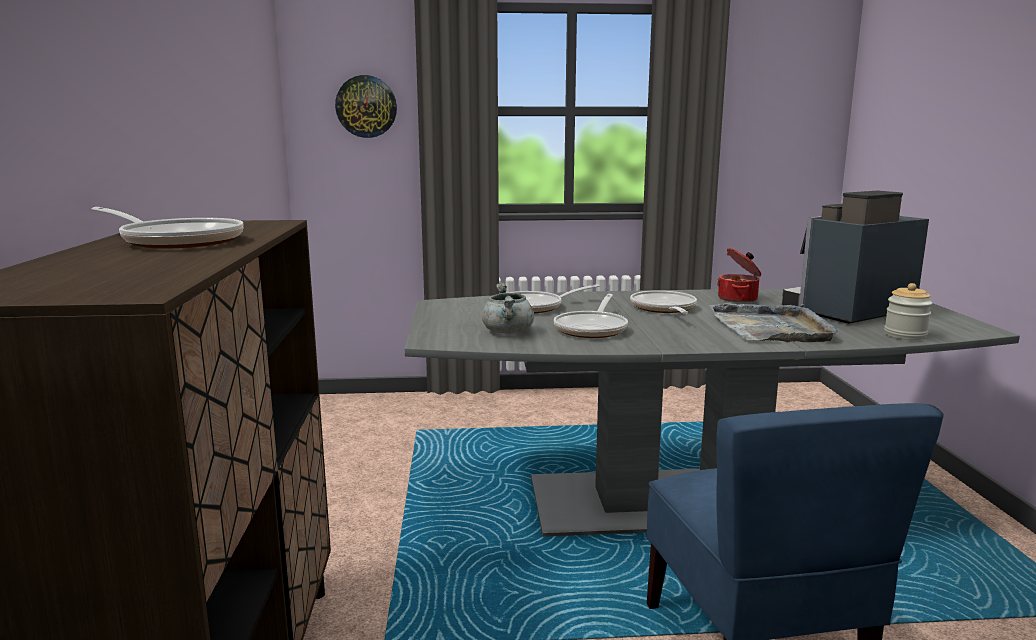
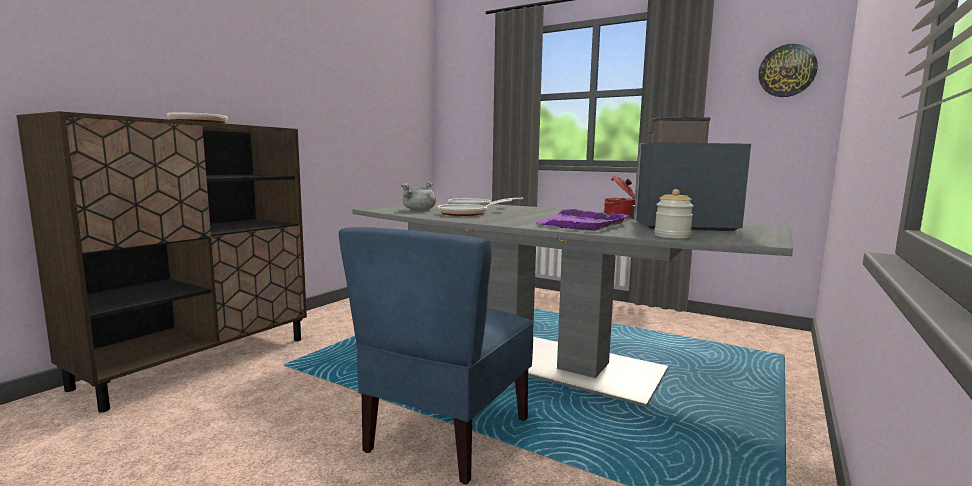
camera: 35 degrees right, 5 degrees down
(366, 106) = (473, 98): wall clock -> wall clock (787, 71)
(664, 309) = (545, 213): frying pan -> none
(772, 328) = (580, 224): grey tray -> purple tray

